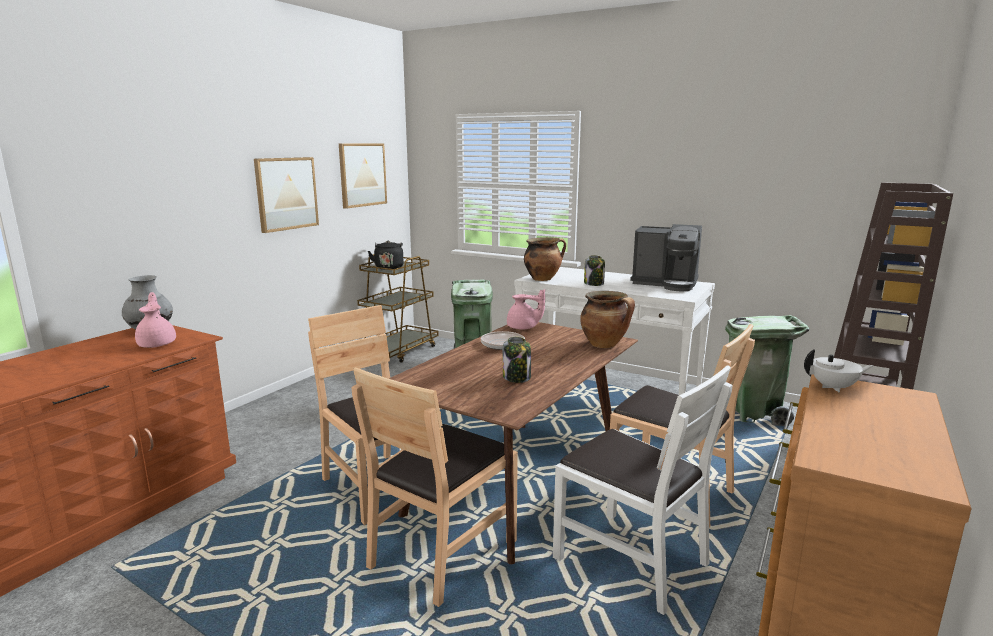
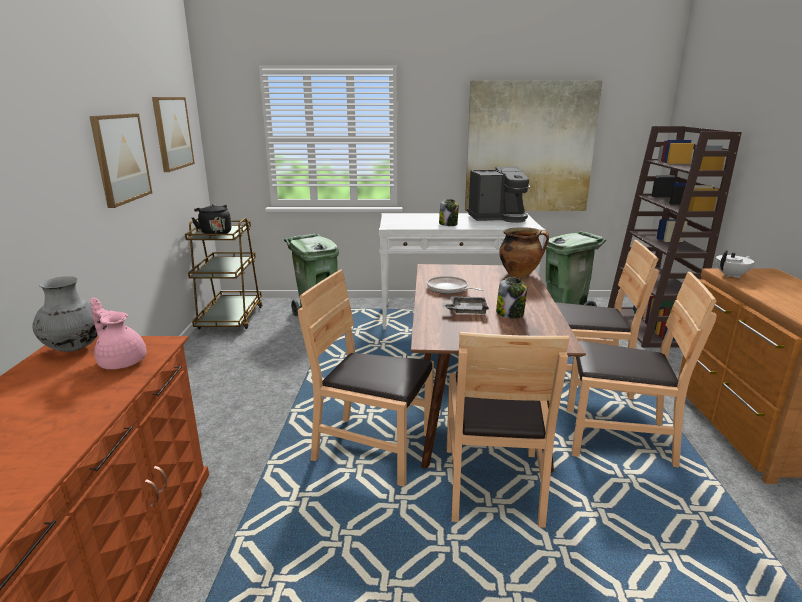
camera: 30 degrees left, 5 degrees up
(481, 366) = (466, 311): none -> grey tray
(523, 328) = (436, 271): pink teapot -> none
(543, 279) = (401, 225): cooking pot -> none
(631, 560) = (617, 438): white chair -> brown chair
(729, 204) = (529, 148): none -> picture

